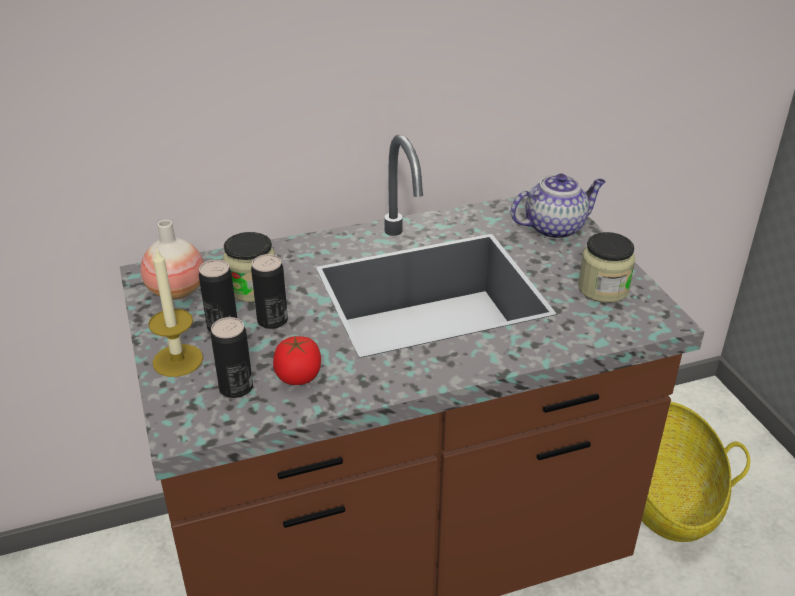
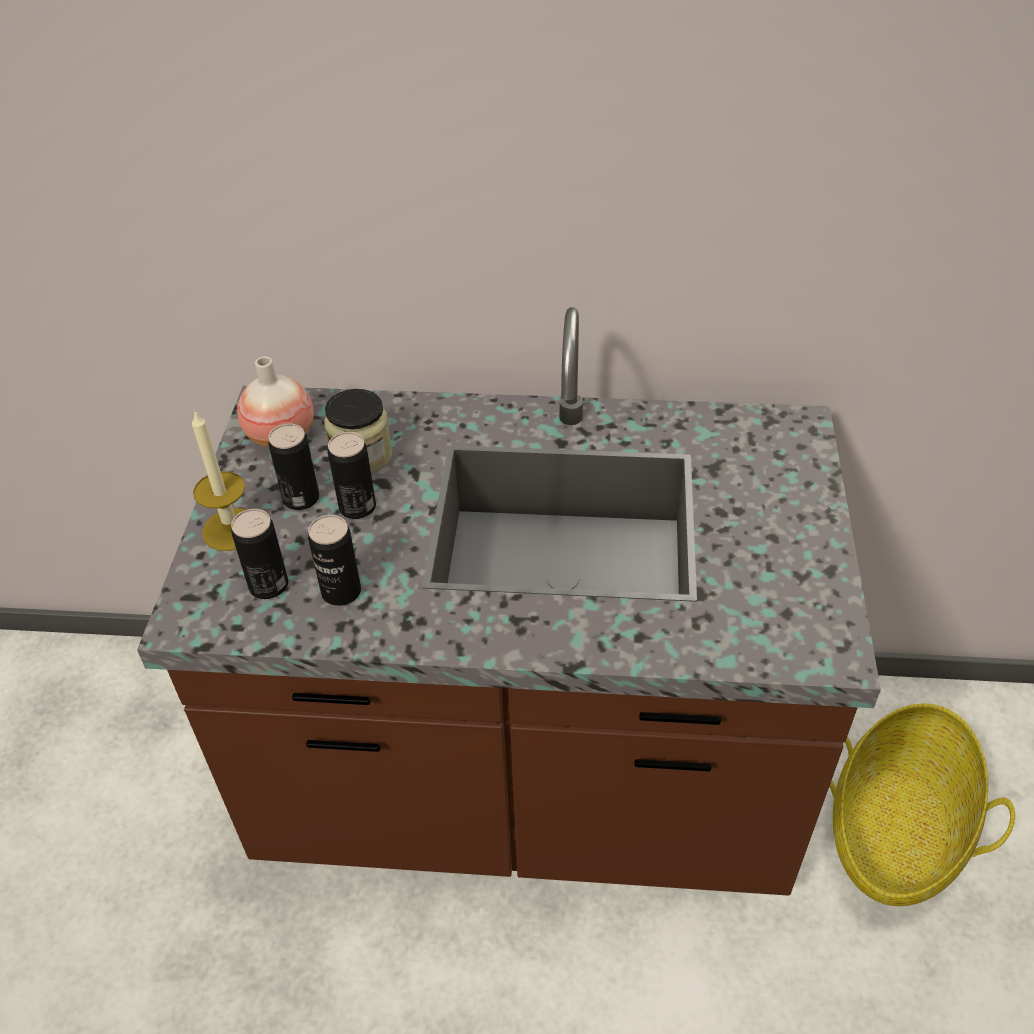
camera: 25 degrees right, 10 degrees up
(298, 376) = (341, 592): tomato -> can
(555, 227) = (781, 468): teapot -> none
(603, 289) = (783, 581): jar -> none

